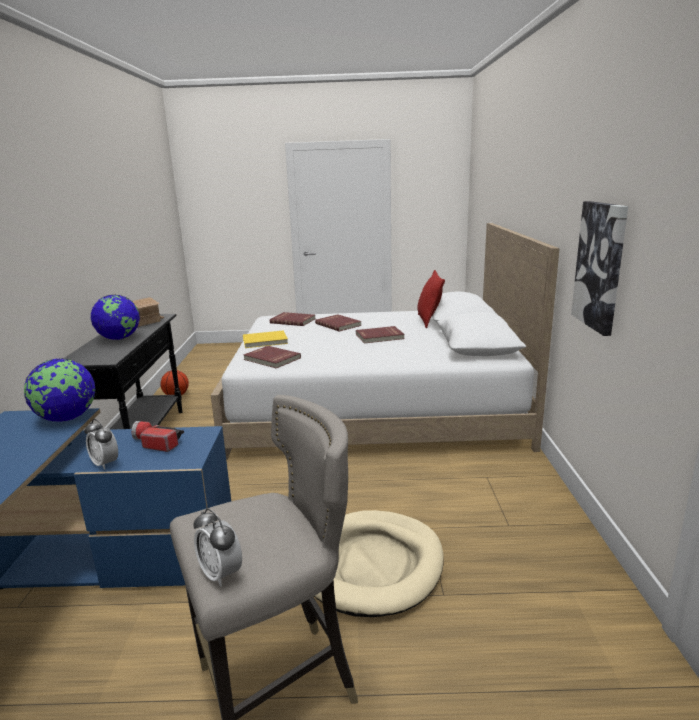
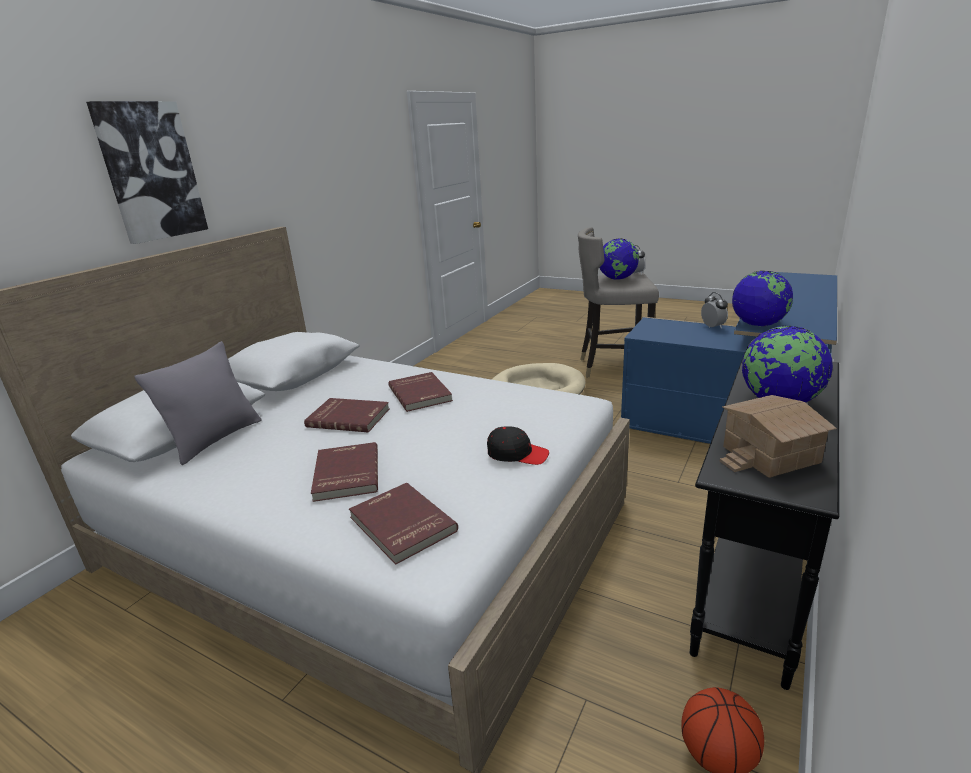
camera: 150 degrees left, 5 degrees up
(156, 443) = (678, 333): flashlight -> none
(258, 524) = (617, 279): none -> globe
(265, 341) = (517, 454): yellow book -> black cap
(271, 359) = (536, 407): red book -> red book (421, 393)
(429, 321) = (215, 439): red pillow -> grey pillow
(600, 266) = (338, 216): picture -> picture (150, 172)

